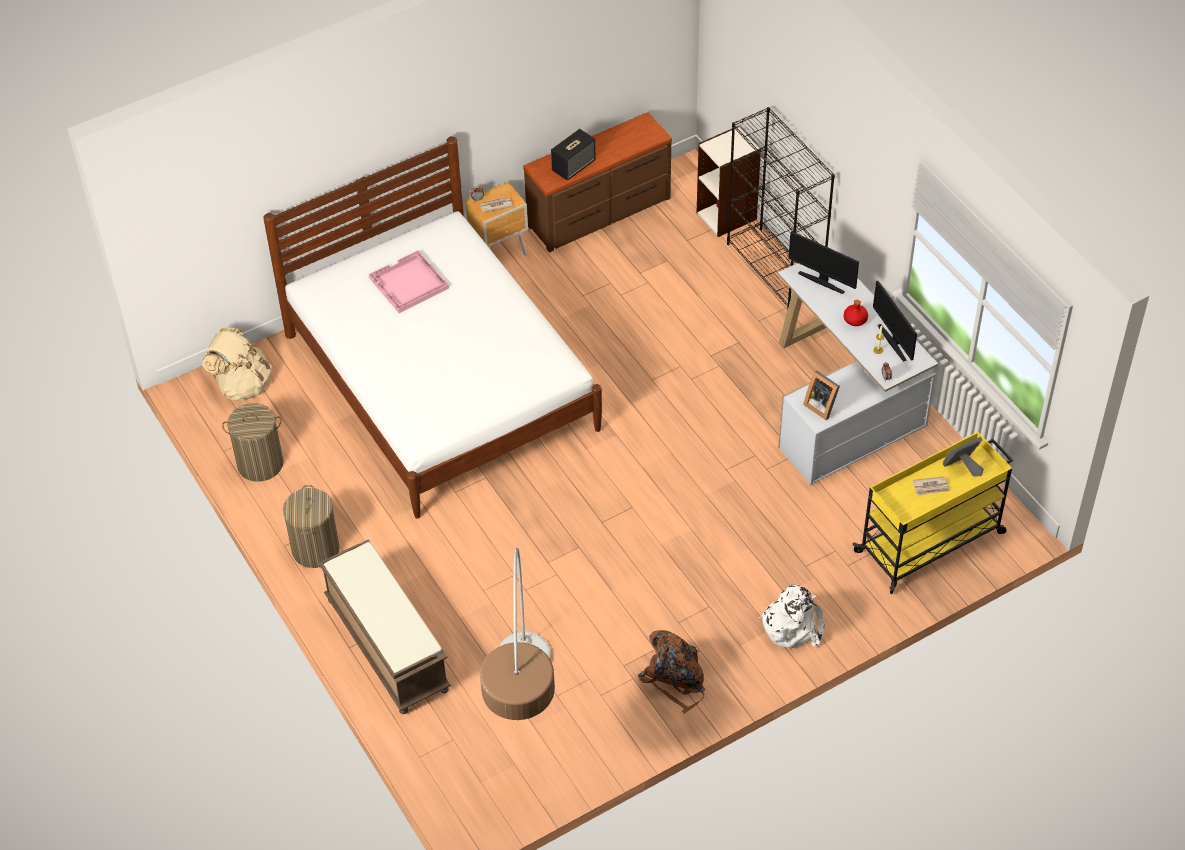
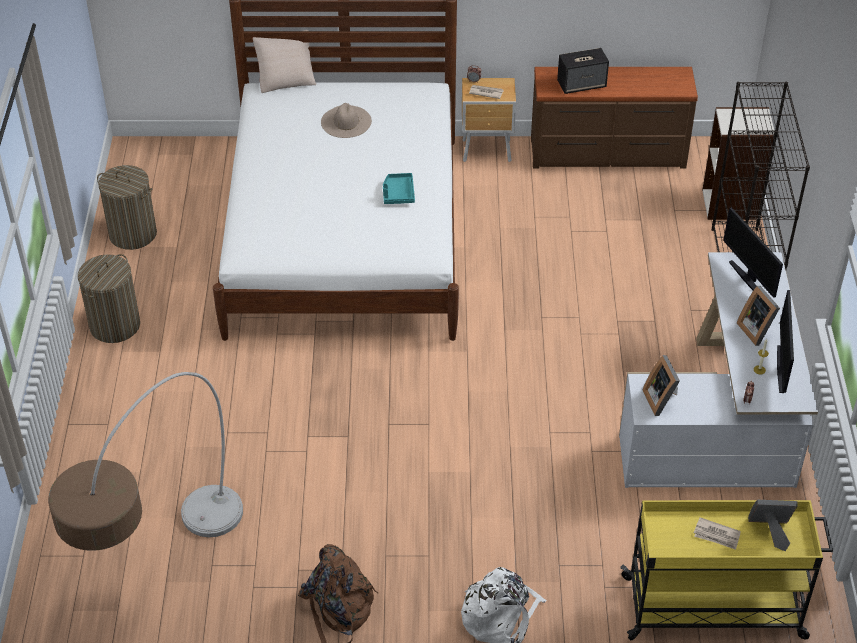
camera: 30 degrees right, 5 degrees down
(242, 384) = (175, 164): beige backpack -> none
(323, 267) = (286, 79): none -> beige pillow
(386, 644) = (100, 438): brown bench -> none
(408, 284) = (346, 121): pink tray -> beige hat
(503, 329) = (398, 193): none -> turquoise tray
(855, 319) = (757, 330): red bottle -> picture frame

